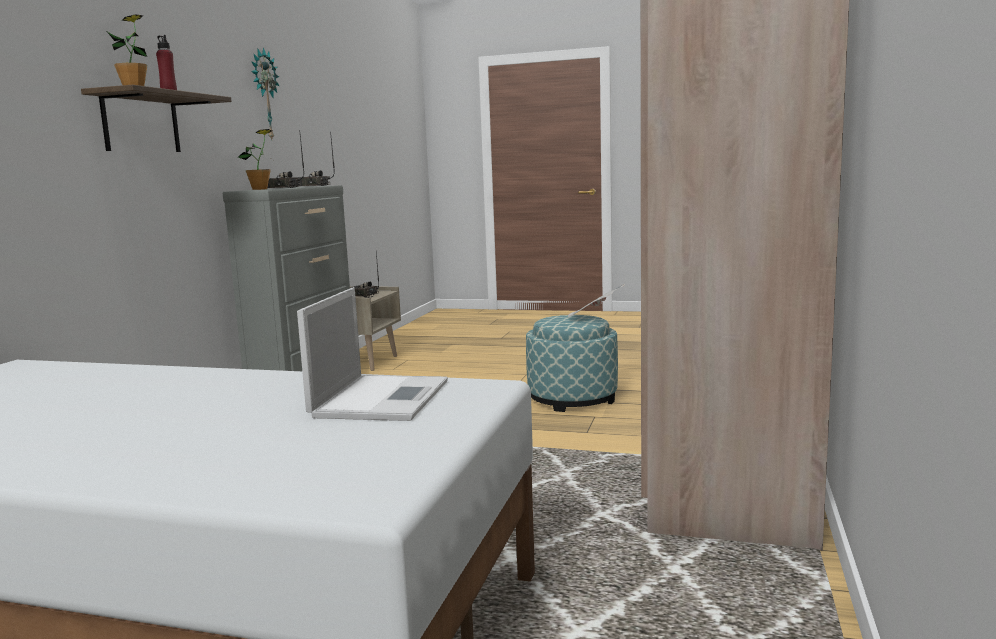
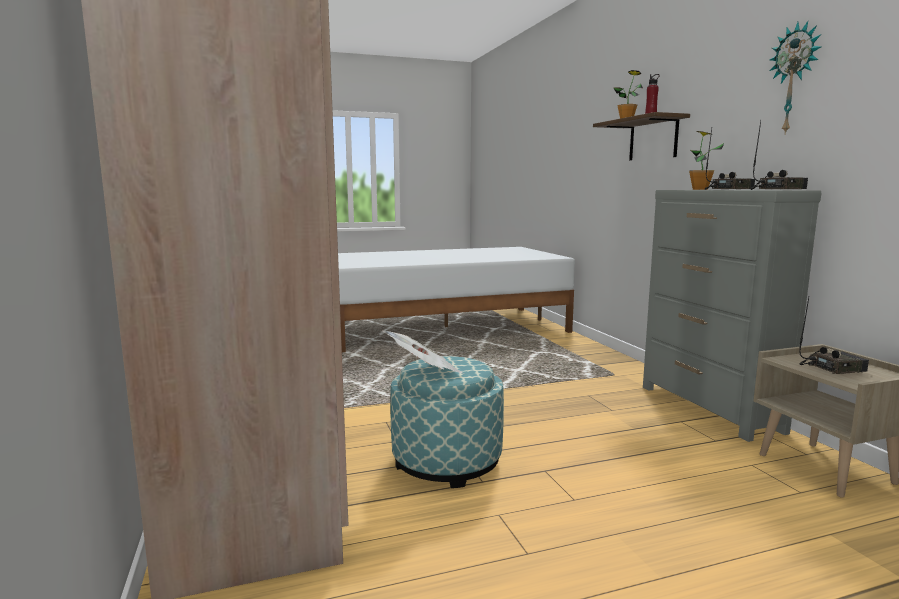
camera: 145 degrees right, 0 degrees up
(381, 398) = (379, 261): laptop -> none

